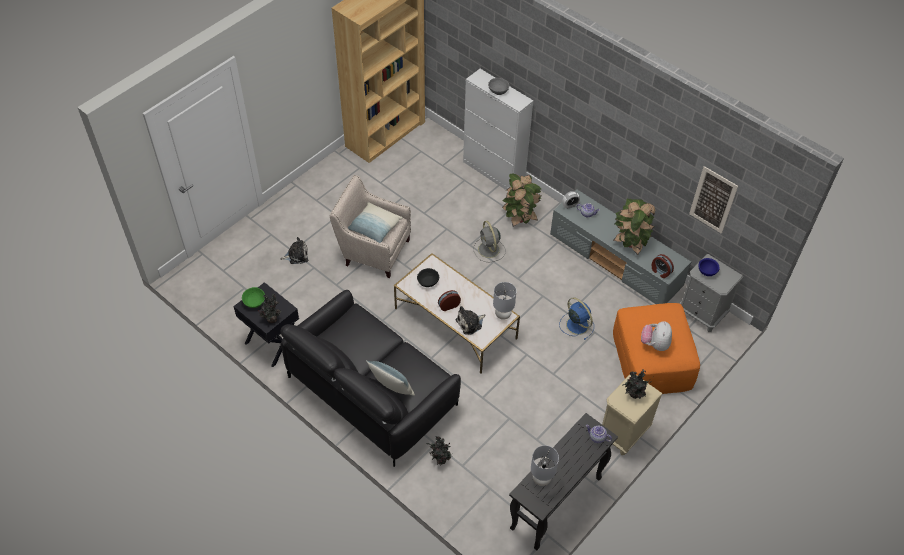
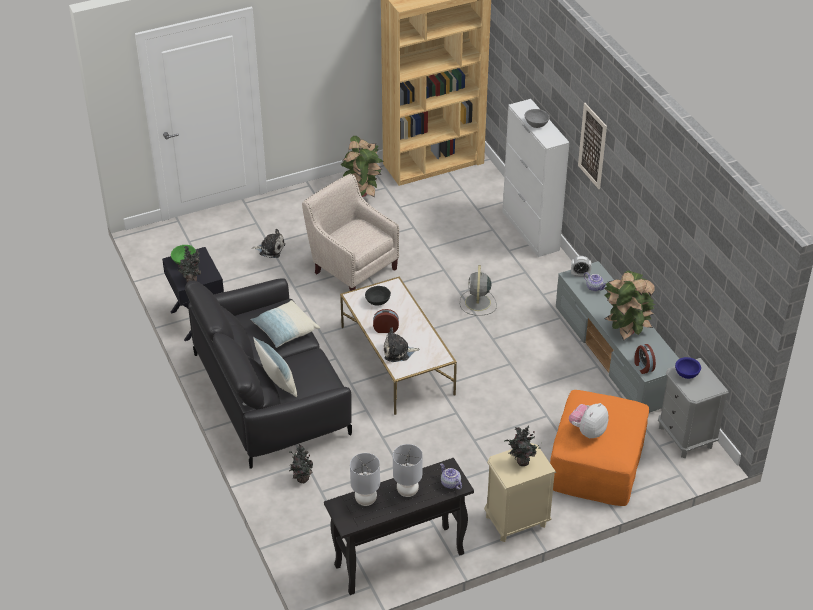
camera: 25 degrees right, 10 degrees down
(374, 228) = (352, 236): pillow -> pillow (285, 331)
(502, 314) = (438, 354): grey table lamp -> grey table lamp (407, 491)
(520, 217) = (532, 282): potted plant -> potted plant (362, 192)
(576, 324) = (530, 402): blue fan -> none
(713, 200) = (707, 285): picture -> picture (592, 146)

